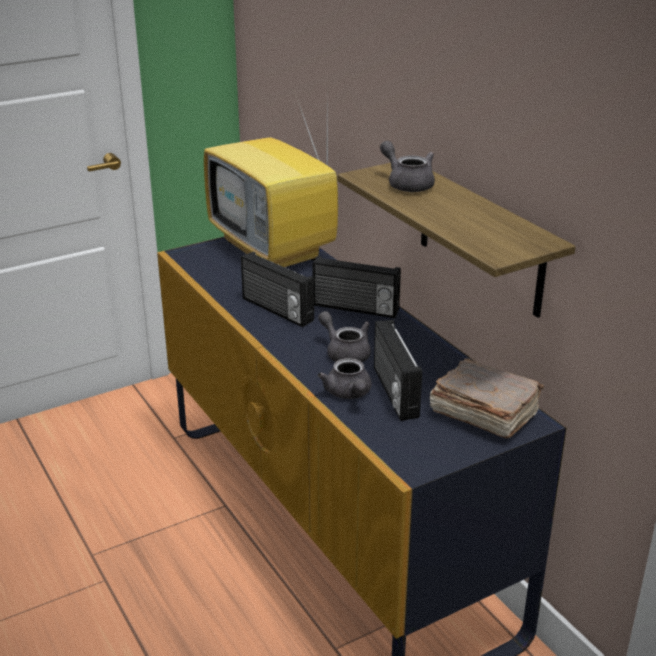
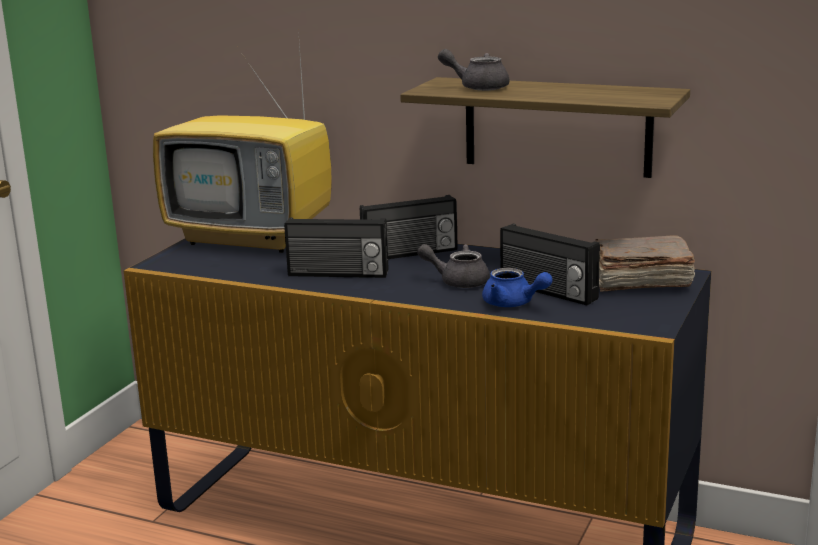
camera: 35 degrees left, 10 degrees down
(349, 394) = (513, 304): grey teapot -> blue teapot

